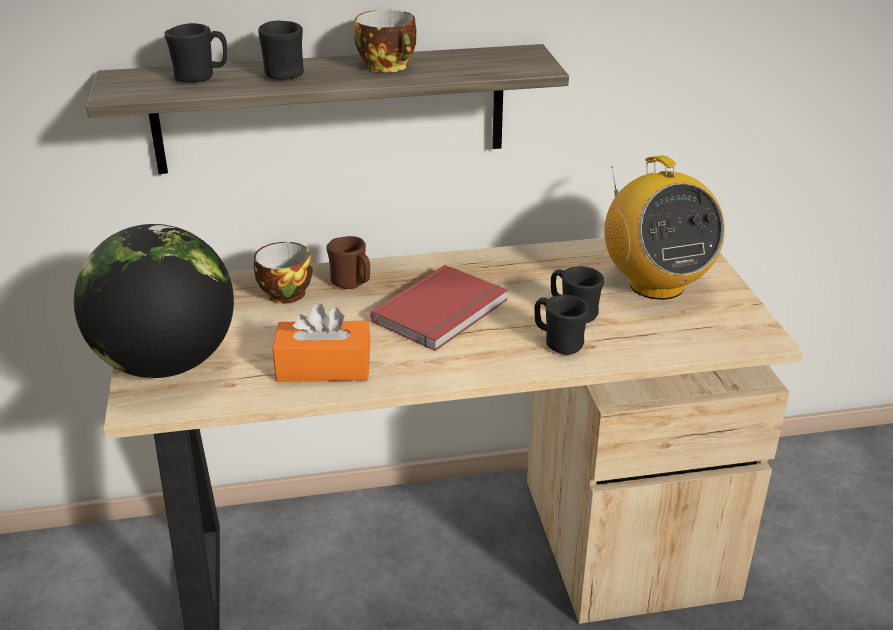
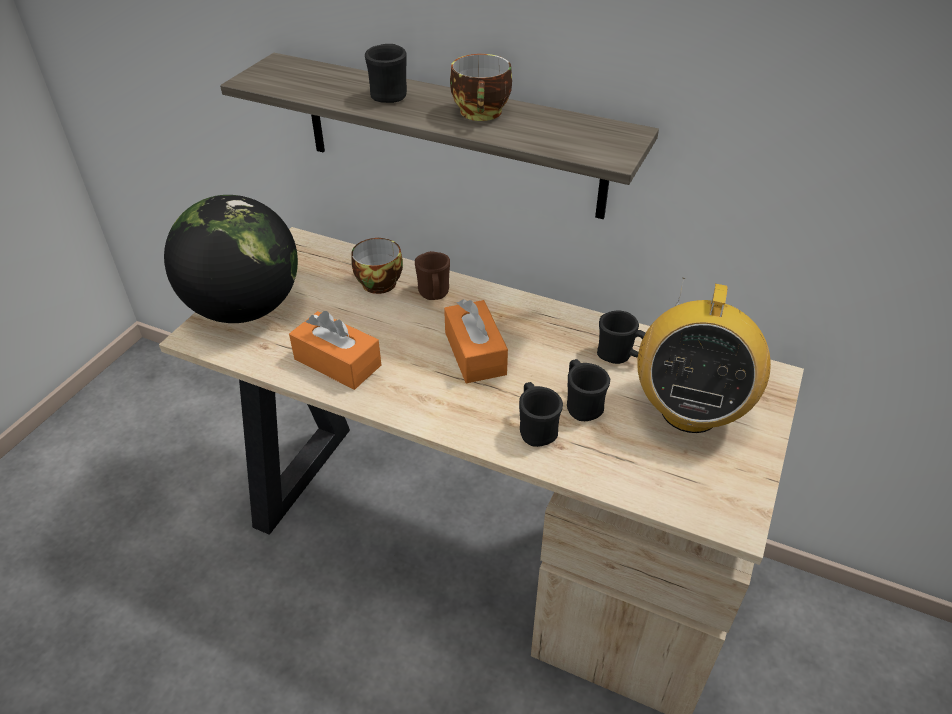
camera: 35 degrees right, 10 degrees up
(200, 77) = (327, 80): black mug -> black mug (619, 356)
(443, 312) = (475, 353): red book -> orange tissue box

